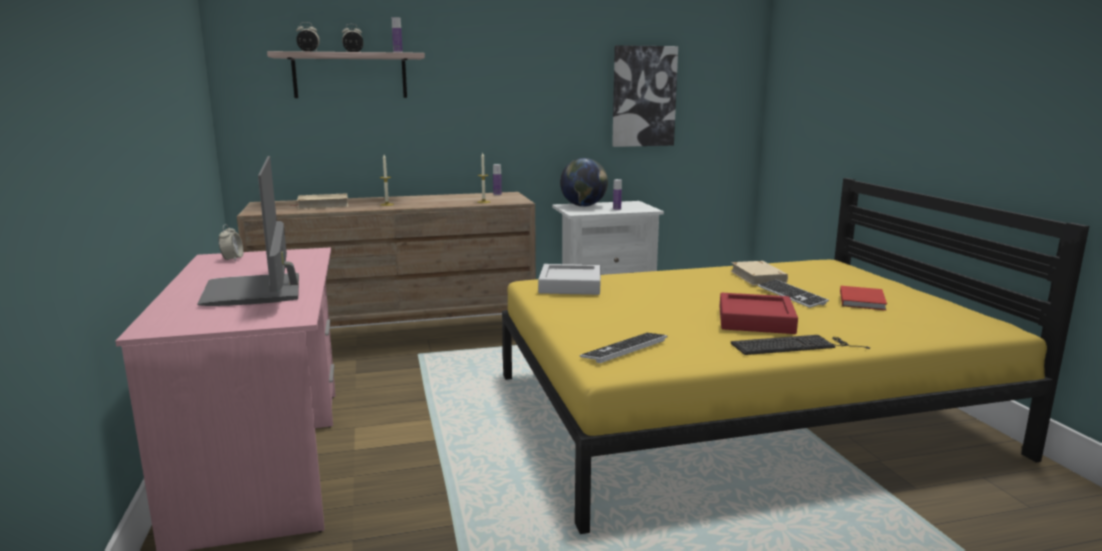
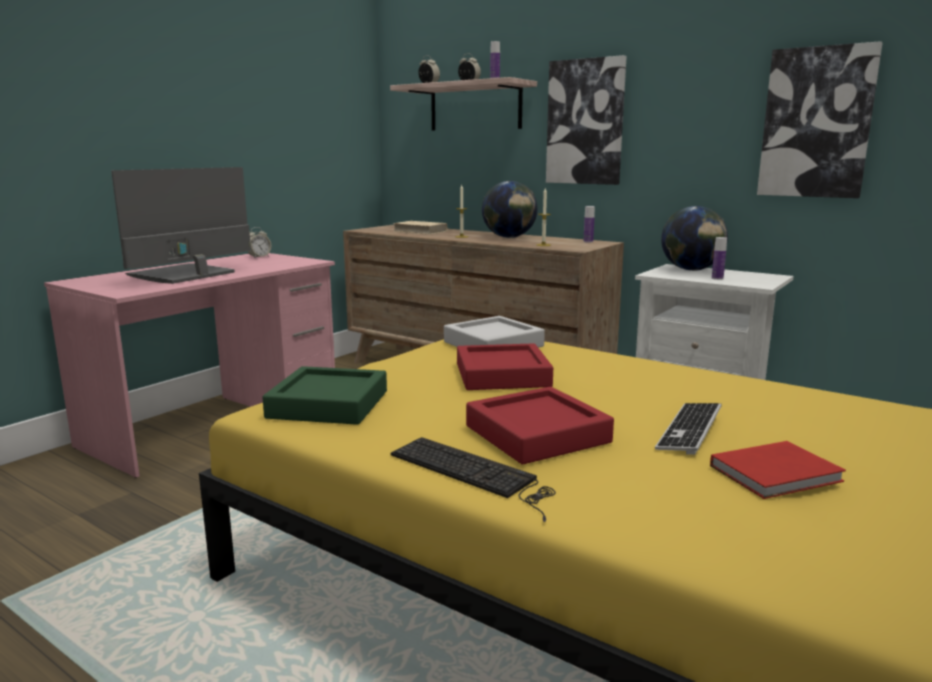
camera: 50 degrees right, 0 degrees up
(428, 200) = (509, 237): none -> globe
(472, 93) = (585, 122): none -> picture
(624, 349) = (328, 404): keyboard -> green tray
(639, 301) = (502, 375): none -> red tray
(758, 277) = (738, 399): beige book -> none

